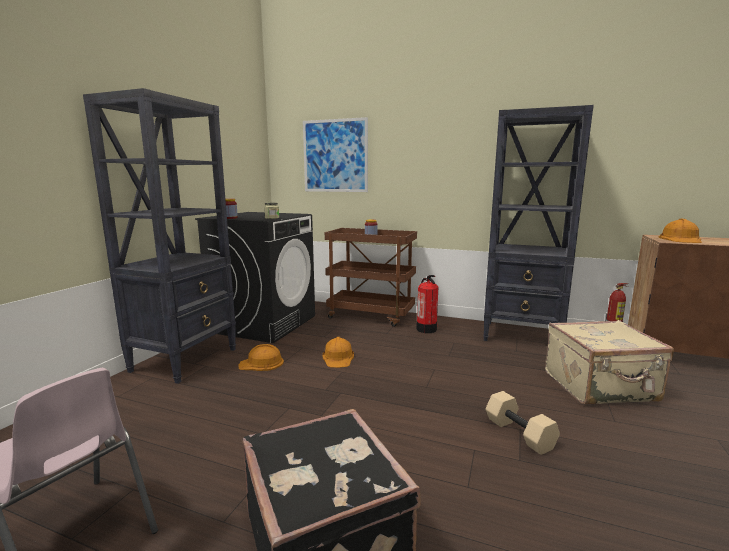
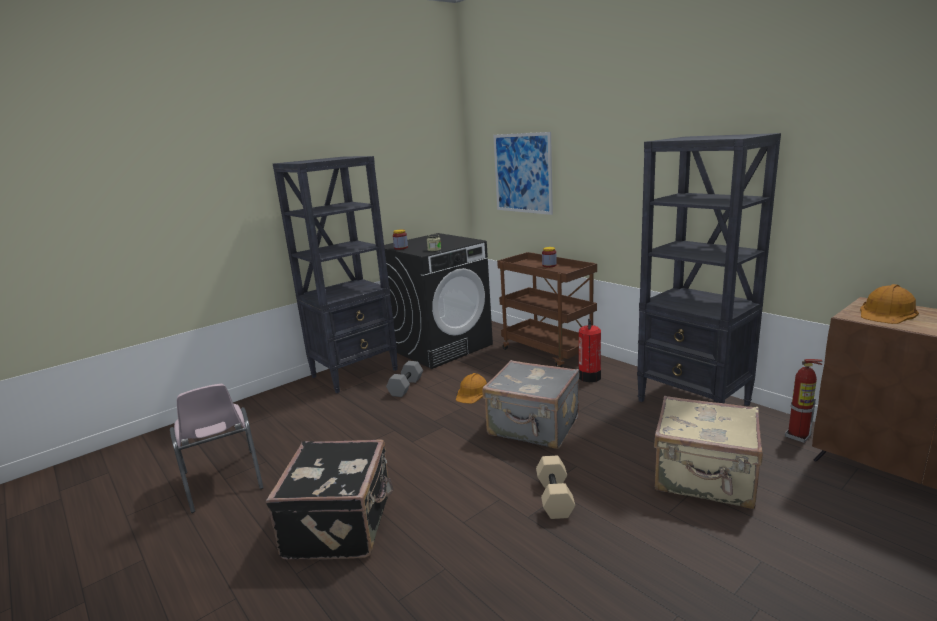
camera: 30 degrees right, 5 degrees up
(261, 363) = (406, 387): orange hard hat -> grey dumbbell
(428, 376) = (533, 427): none -> grey suitcase

